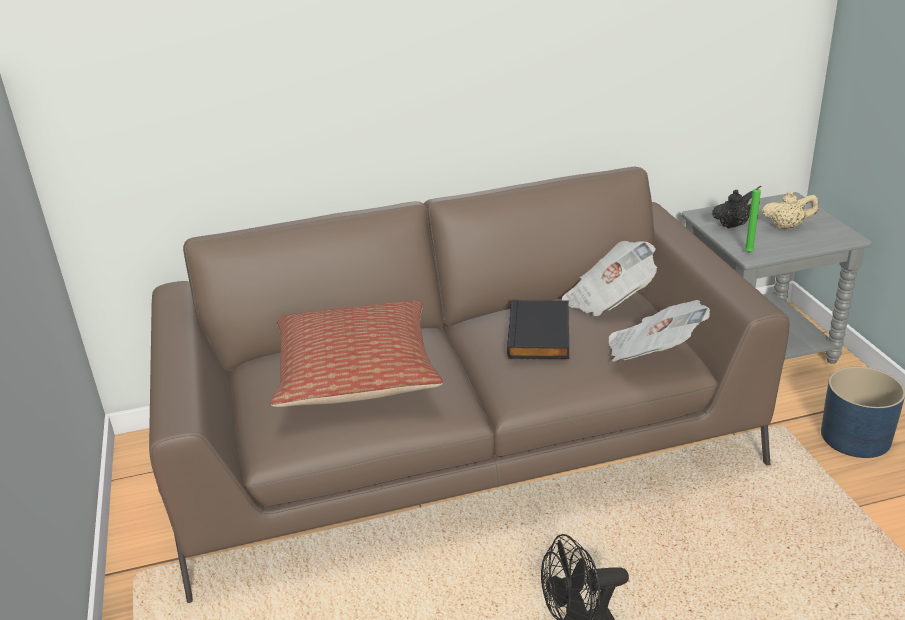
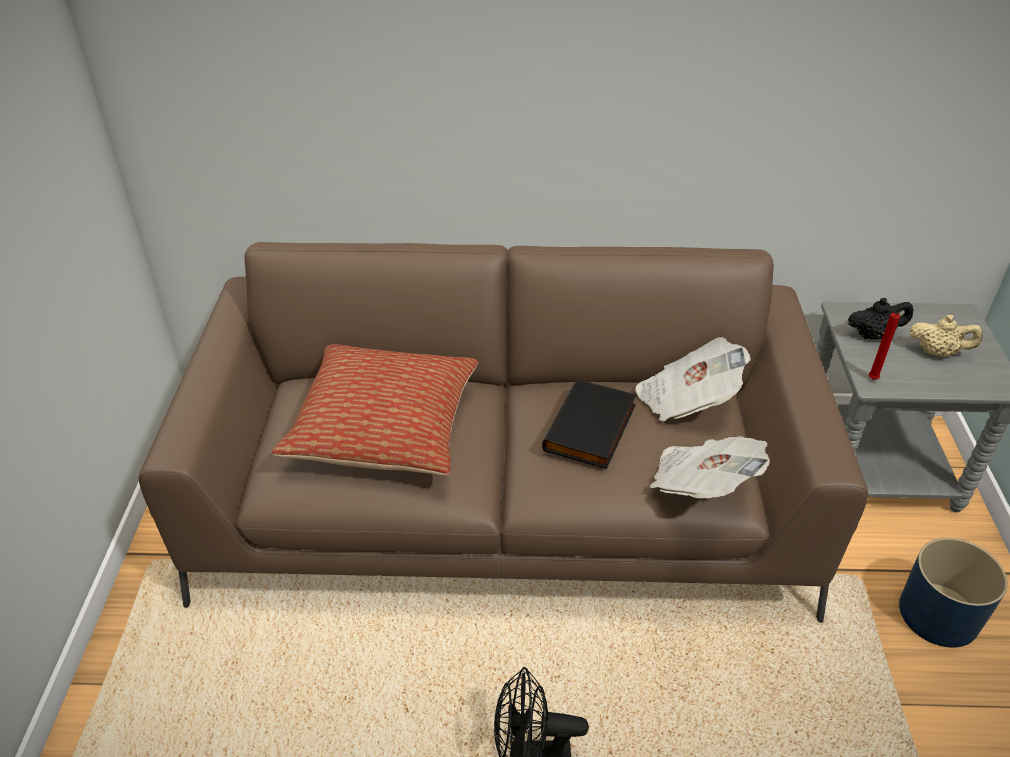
camera: 15 degrees right, 10 degrees up
(749, 253) = (872, 380): green candle -> red candle

